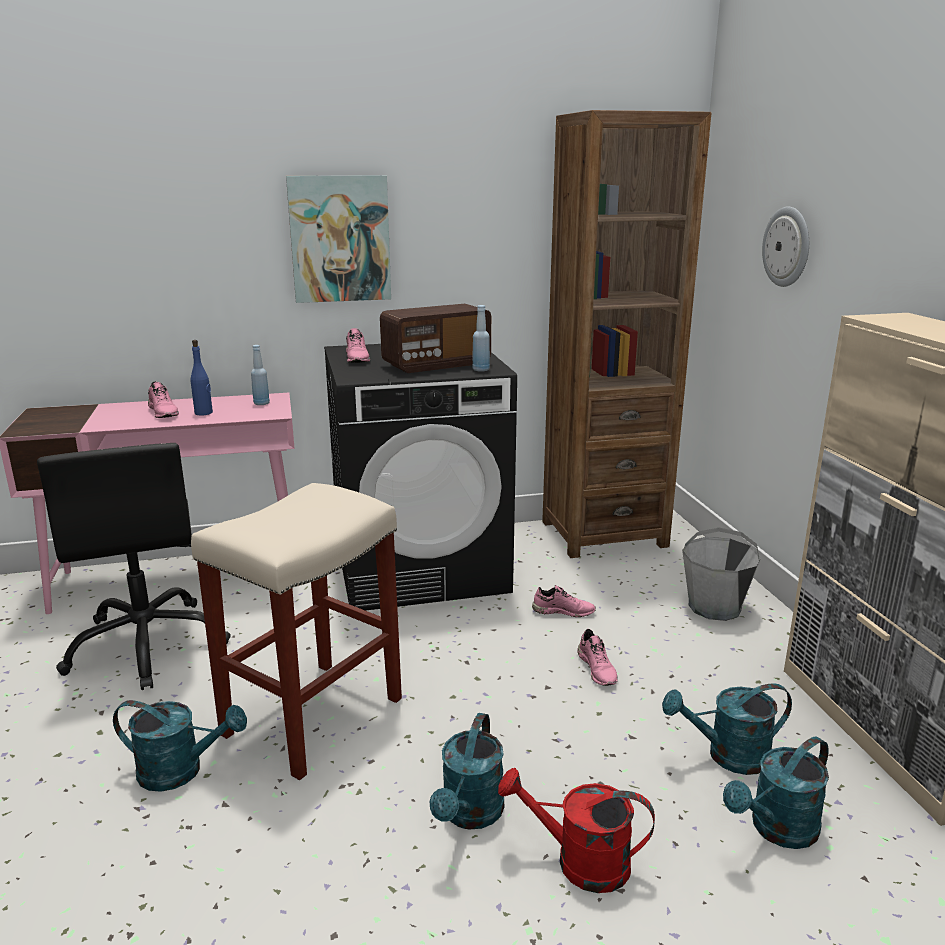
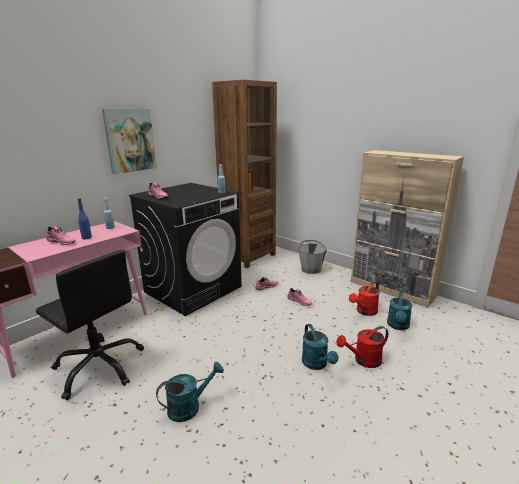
camera: 35 degrees left, 0 degrees up
(312, 718) = (220, 360): beige stool -> none
(436, 364) = (199, 193): radio -> none
(728, 756) = (364, 312): turquoise watering can -> red watering can
(787, 247) = (311, 132): wall clock -> none

